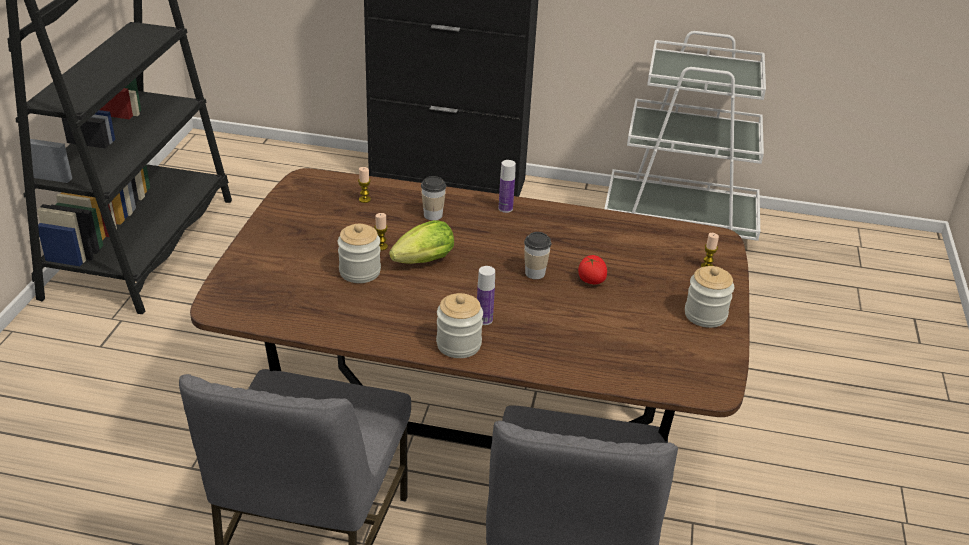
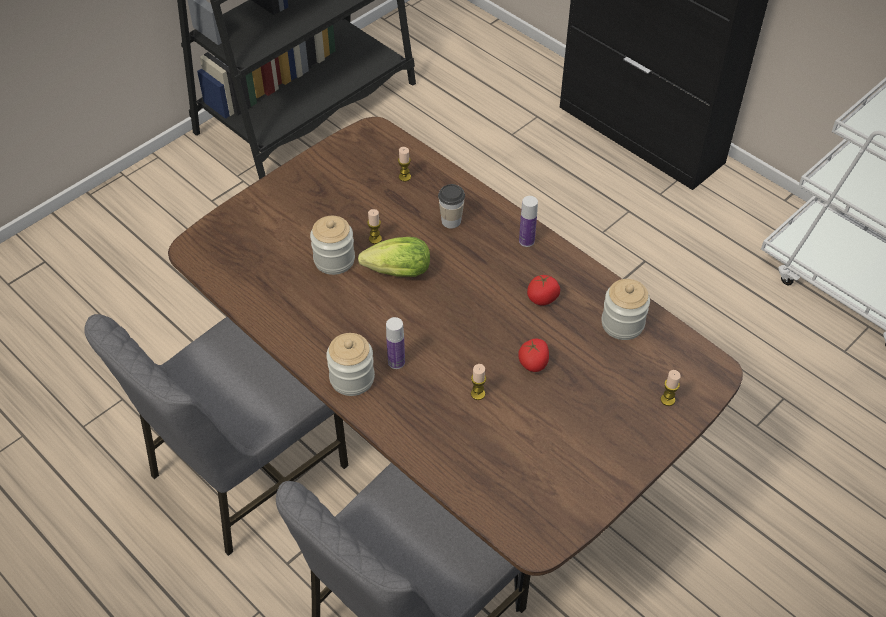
camera: 35 degrees right, 15 degrees up
(535, 273) = (487, 330): cup -> none
(555, 239) = (542, 298): none -> tomato
(570, 315) = (478, 394): none -> candle
(705, 315) = (609, 456): jar -> jar (622, 324)

